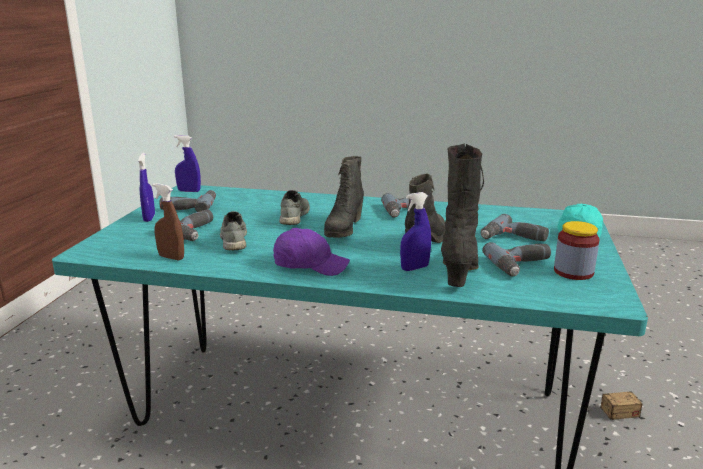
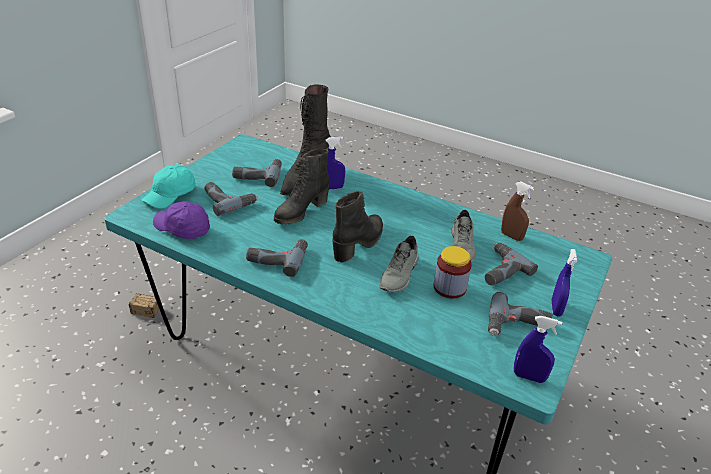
camera: 165 degrees left, 15 degrees up
(310, 265) = (404, 205): purple cap -> purple cap (182, 229)
(573, 272) = (233, 164): jar -> jar (449, 287)

